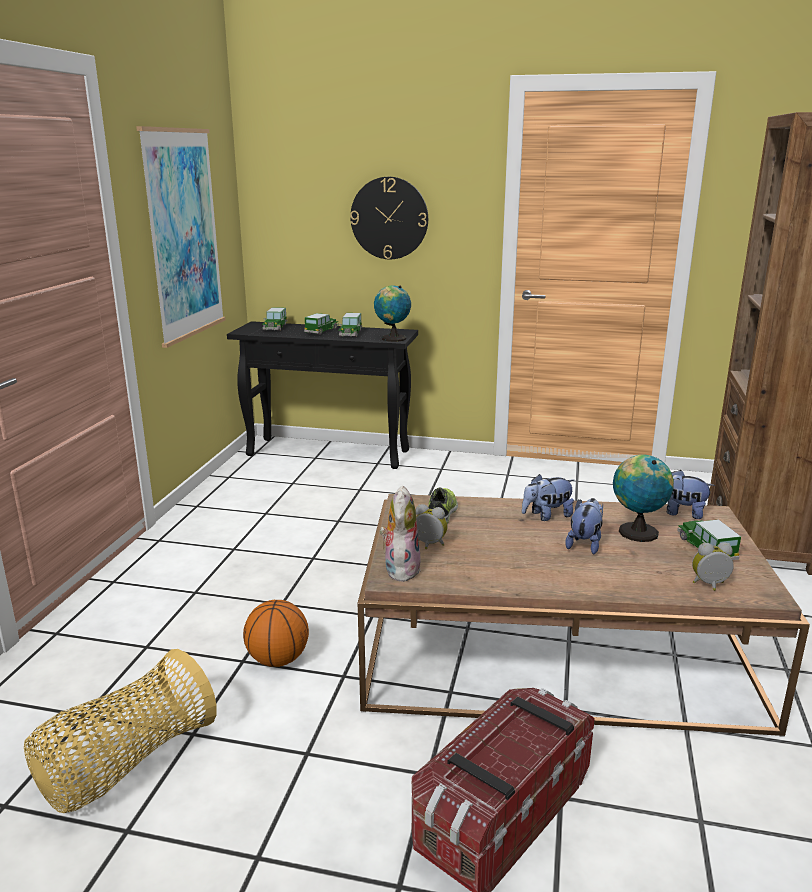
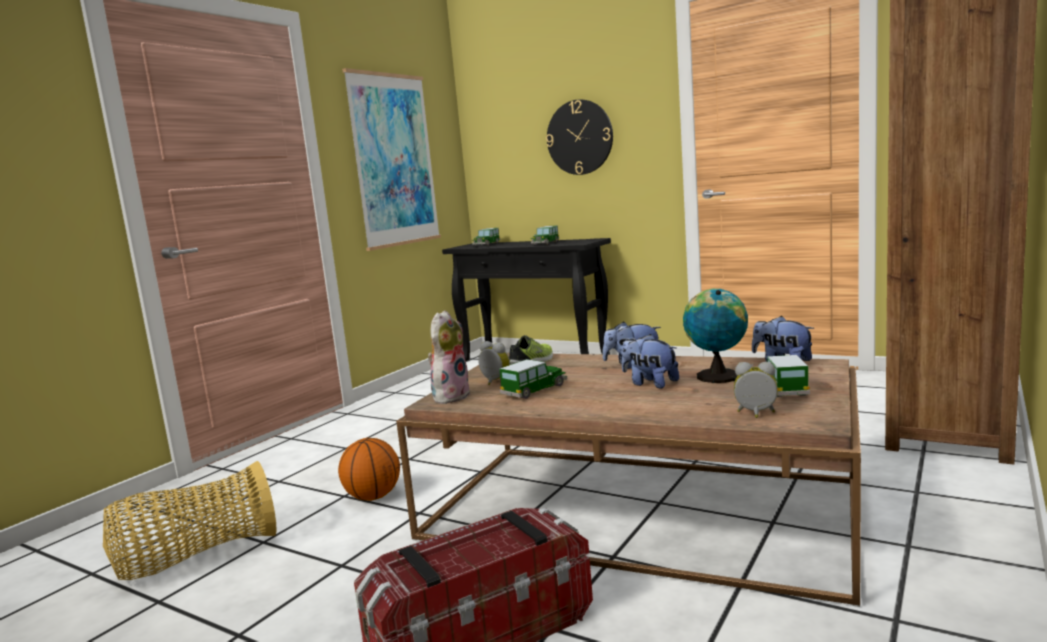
camera: 20 degrees right, 10 degrees down
(322, 331) = (523, 243): toy car -> toy car (534, 390)
(392, 338) = (577, 243): globe -> none
(585, 544) = (650, 383): plush toy -> plush toy turned 90 degrees counterclockwise

